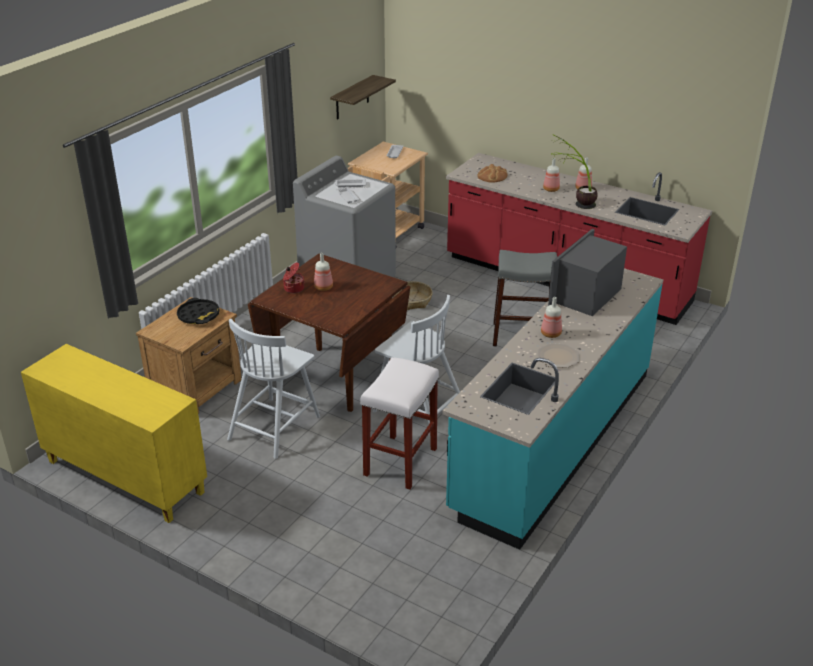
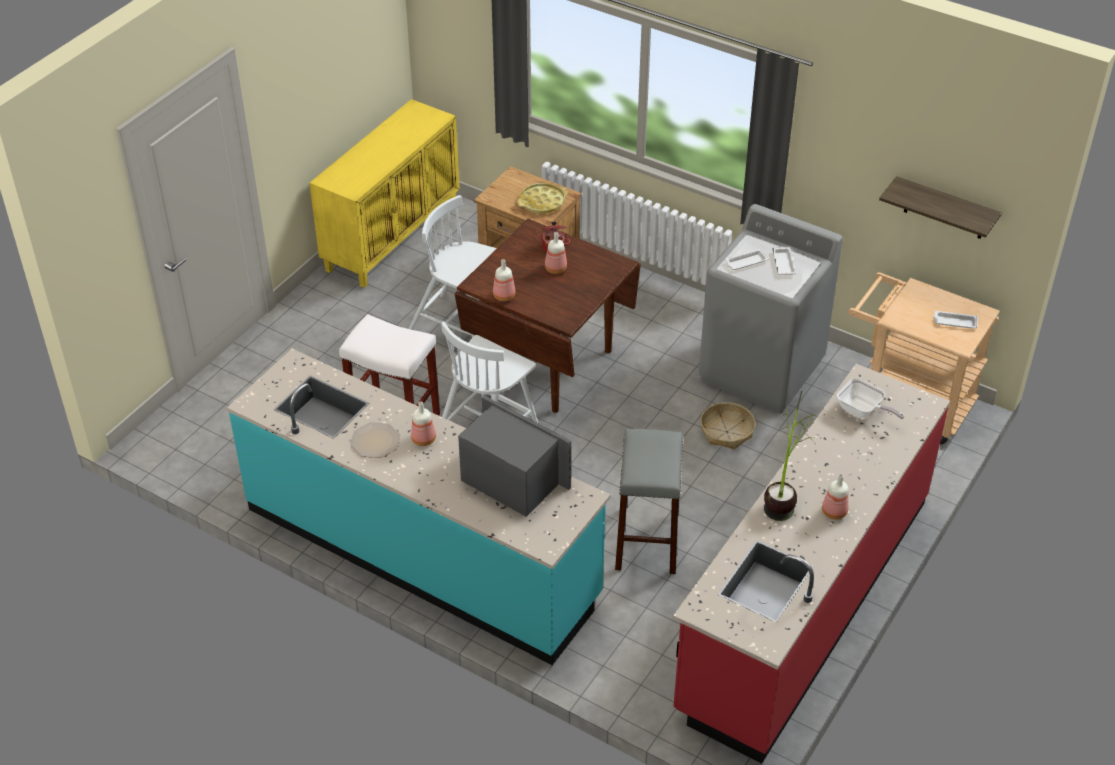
camera: 90 degrees right, 10 degrees up
(198, 315) = (542, 202): black tray -> yellow tray
(492, 176) = (863, 411): bread -> frying pan
(550, 189) = (825, 474): bottle -> bottle (503, 295)

